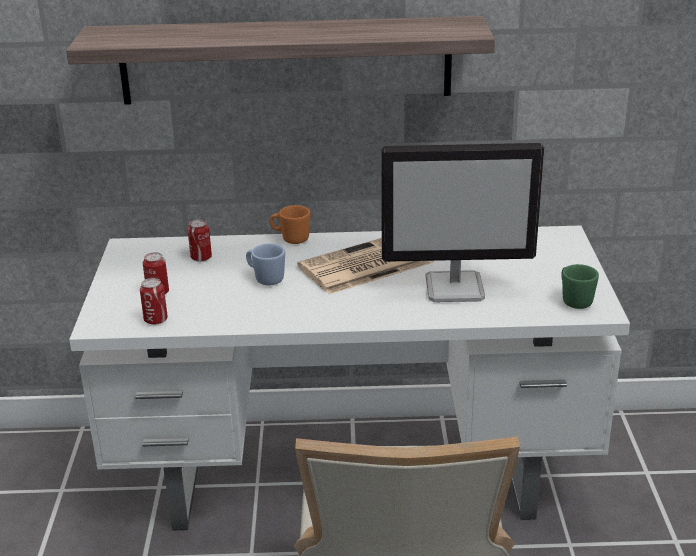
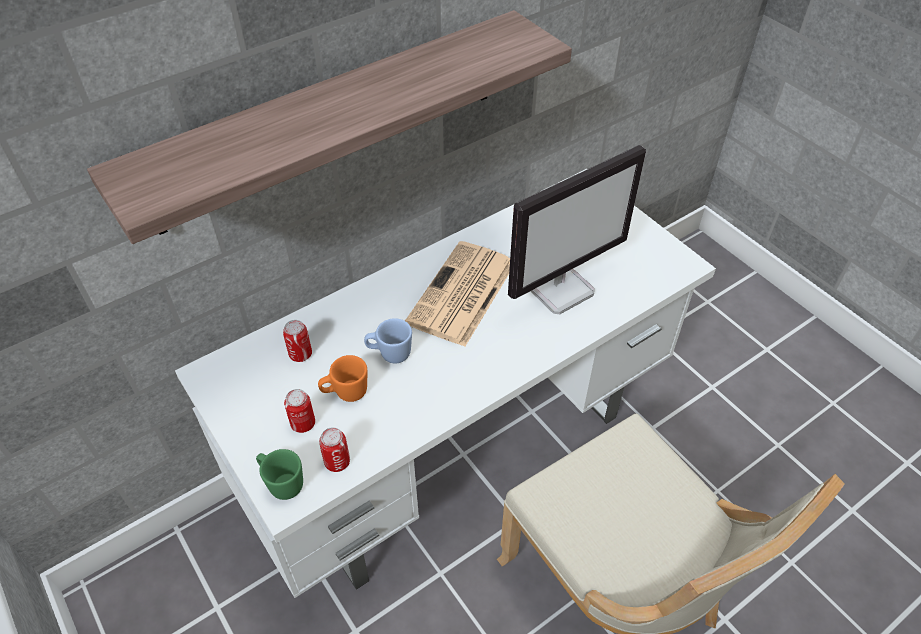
camera: 35 degrees left, 20 degrees up
(290, 239) = (363, 289): orange mug -> orange mug (345, 393)
(574, 300) = (658, 261): green mug -> green mug (281, 483)

